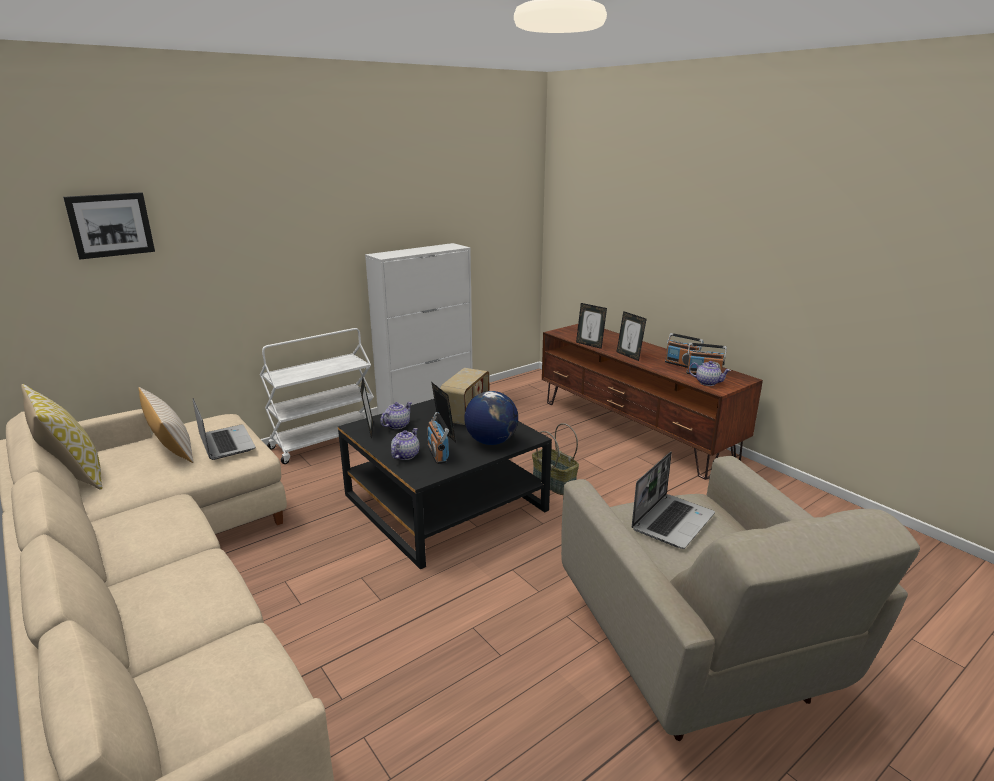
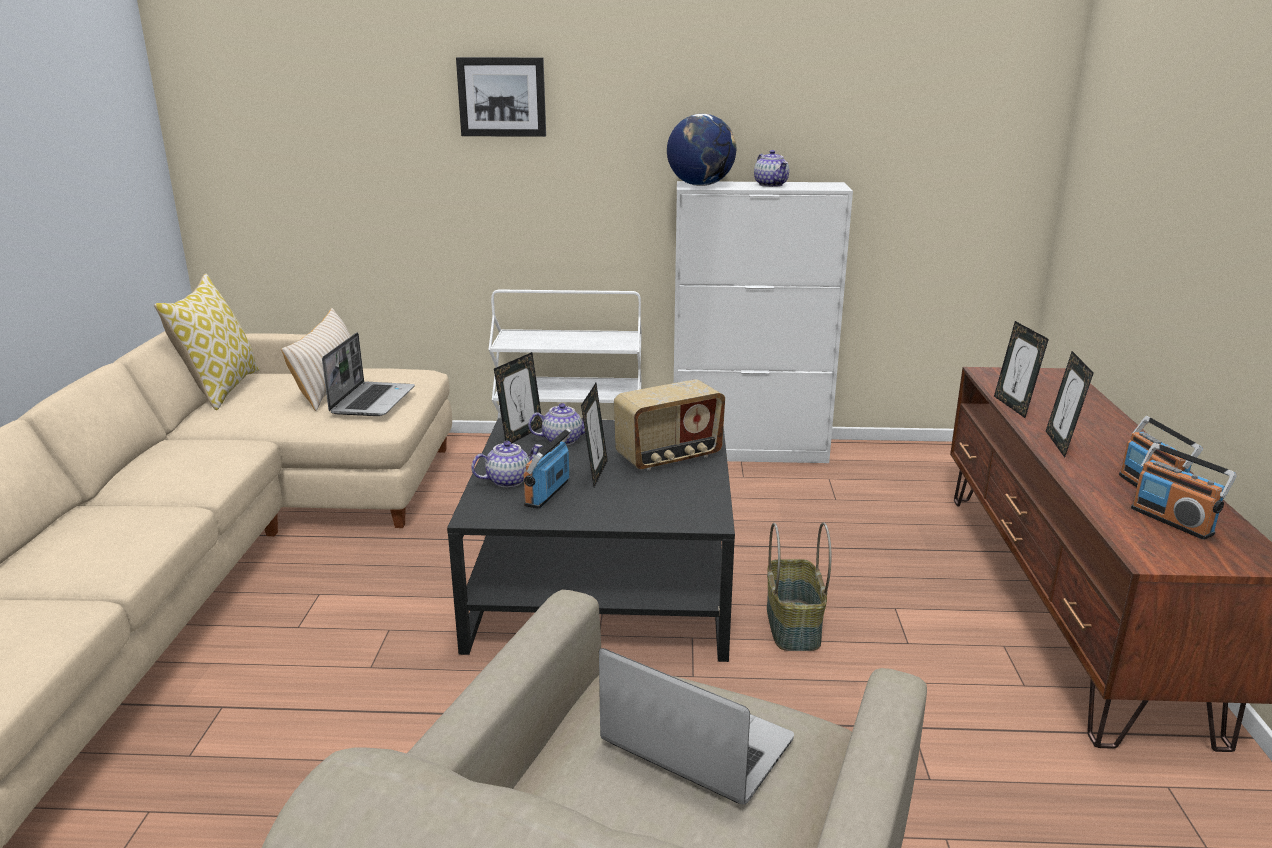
camera: 40 degrees right, 0 degrees up
(110, 225) = (340, 101): picture -> picture (502, 97)
(491, 441) = (641, 504): globe -> globe (700, 185)
(672, 521) = (693, 743): laptop -> laptop turned 135 degrees counterclockwise
(707, 382) = (1151, 539): teapot -> teapot (771, 185)

